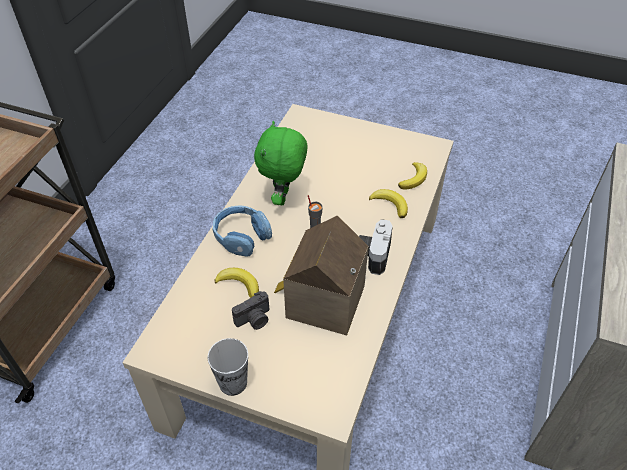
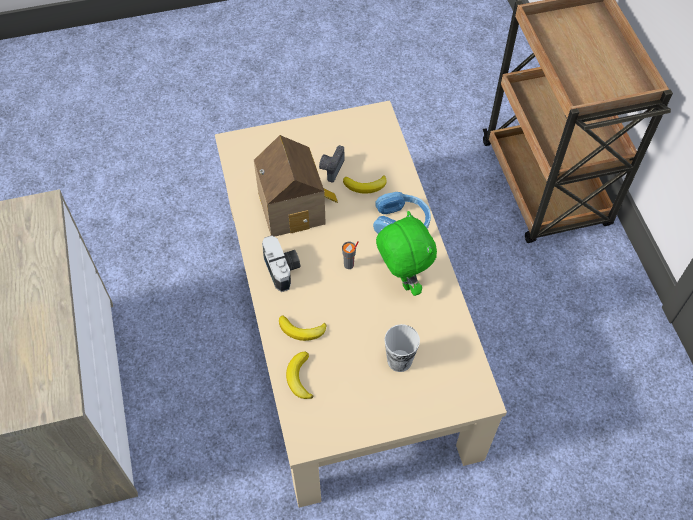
camera: 145 degrees right, 10 degrees up
(233, 382) = (309, 126): cup -> cup (399, 360)

